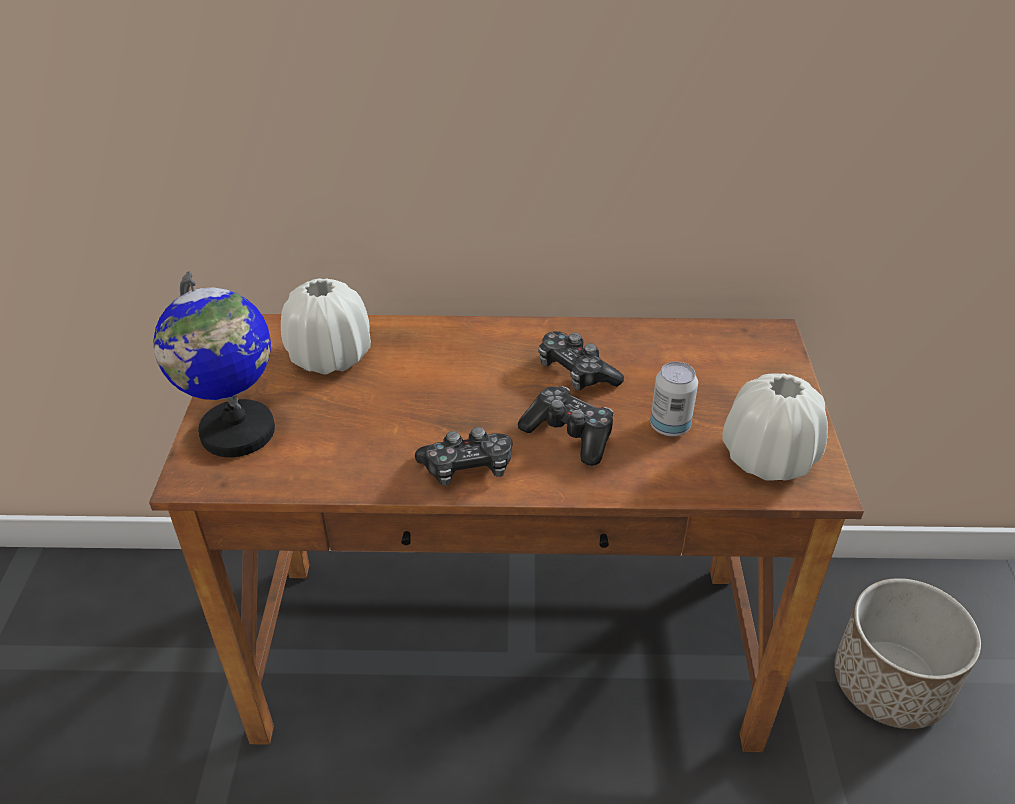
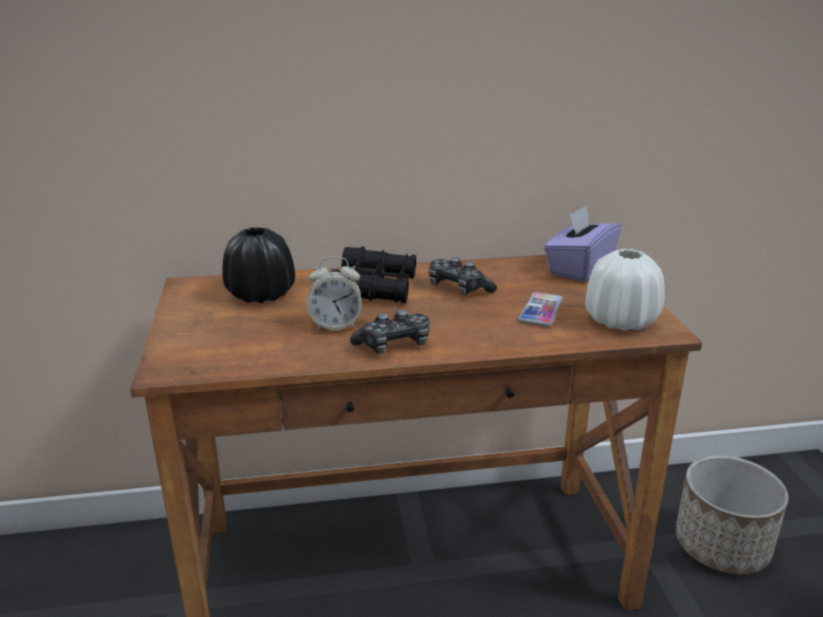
camera: 10 degrees left, 15 degrees down
(237, 432) = (196, 341): globe -> none
(330, 357) = (261, 294): white vase -> black vase
(406, 423) = (335, 325): none -> alarm clock
(472, 359) = (375, 287): none -> black binoculars
(569, 434) = (467, 320): game controller -> none
(669, 426) = (541, 310): can -> phone
(746, 351) = (579, 268): none -> purple tissue box

